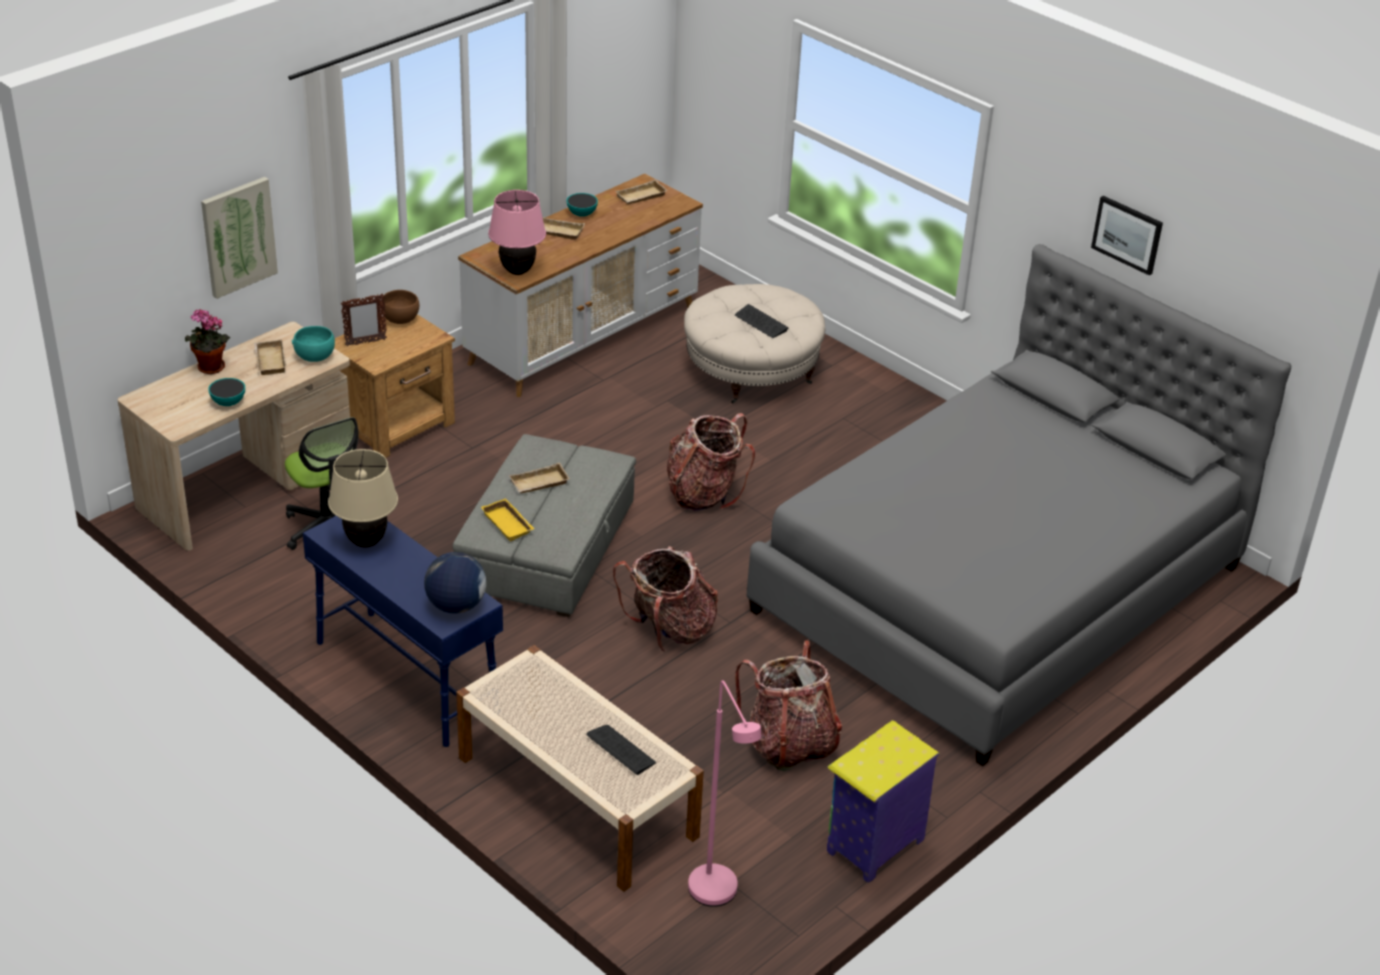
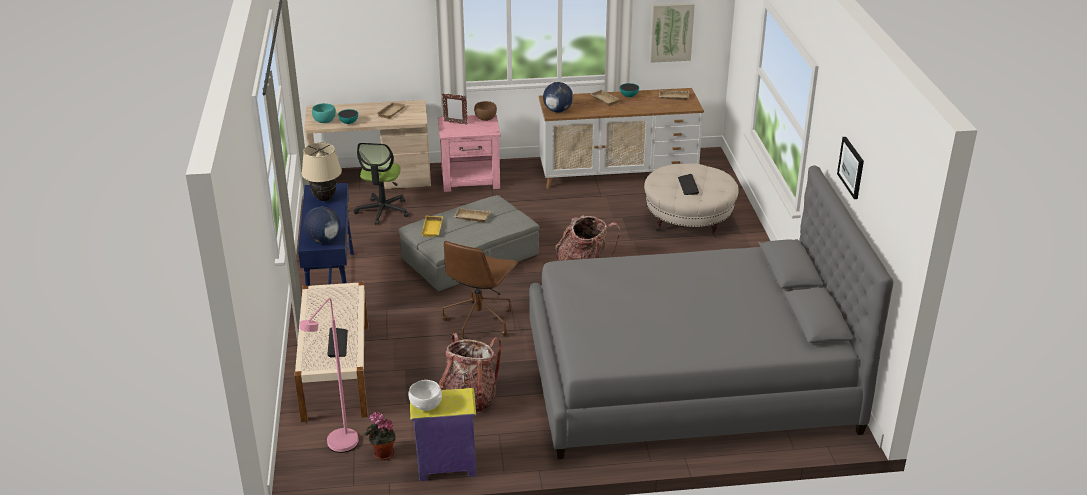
camera: 40 degrees right, 5 degrees down
(209, 369) = (360, 107): potted plant -> potted plant (382, 454)
(238, 236) = (393, 39): picture -> picture (671, 32)
(315, 357) = (412, 117): turquoise bowl -> turquoise bowl (324, 121)
(396, 425) = (471, 180): brown nightstand -> pink nightstand
(517, 271) = (557, 110): pink table lamp -> globe
(669, 630) = (480, 320): backpack -> brown office chair
(872, 772) = (426, 405): none -> white bowl

